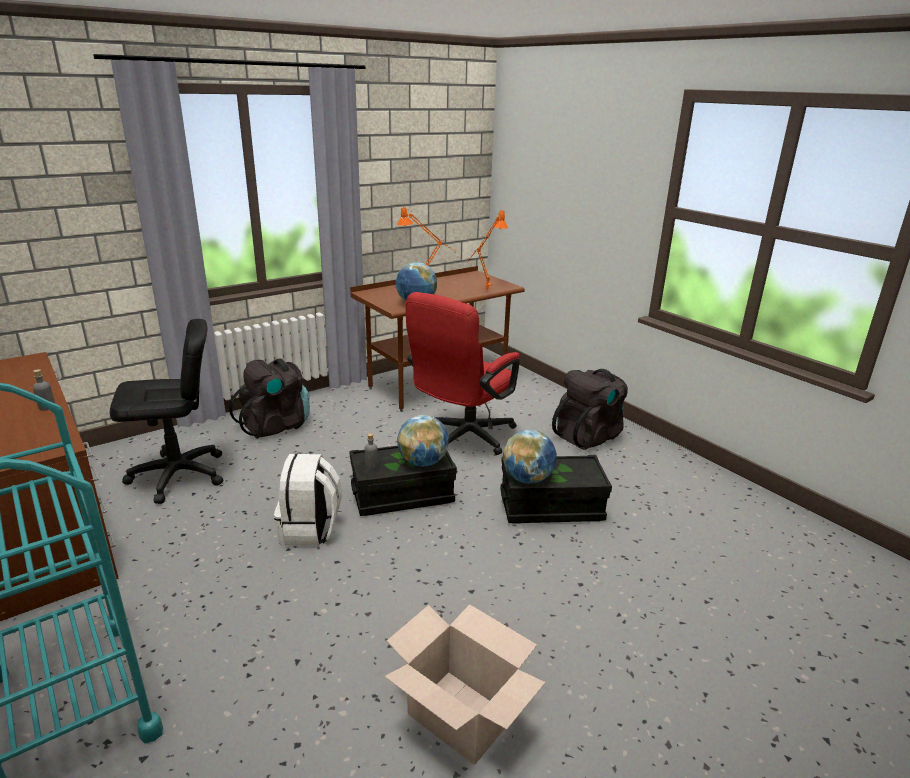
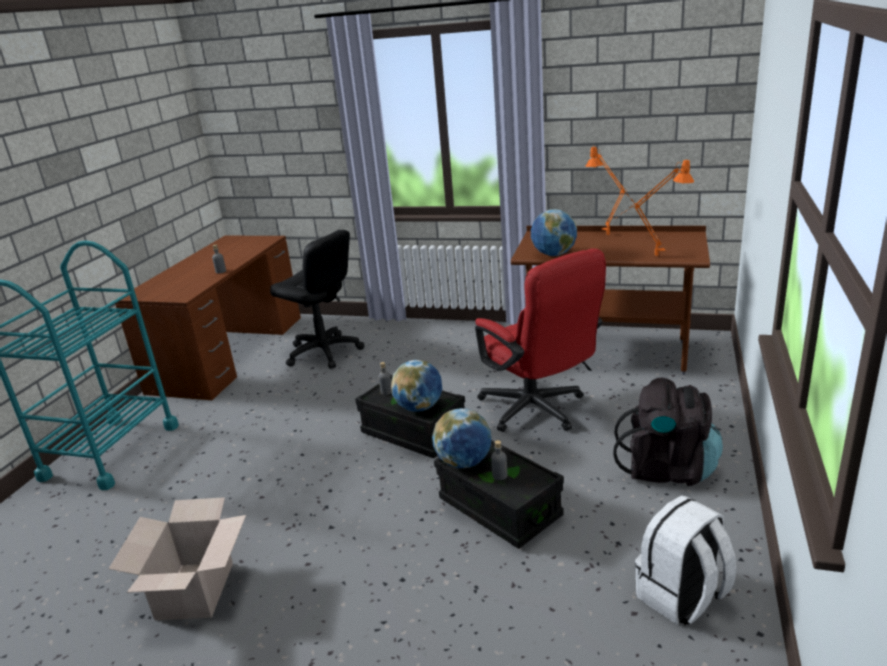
camera: 55 degrees right, 0 degrees up
(276, 425) = (427, 340): black backpack -> none
(310, 530) = (324, 425): white backpack -> white backpack (682, 597)
(462, 438) = (538, 411): red office chair -> red office chair turned 120 degrees counterclockwise
(563, 474) = (499, 475): none -> grey bottle

